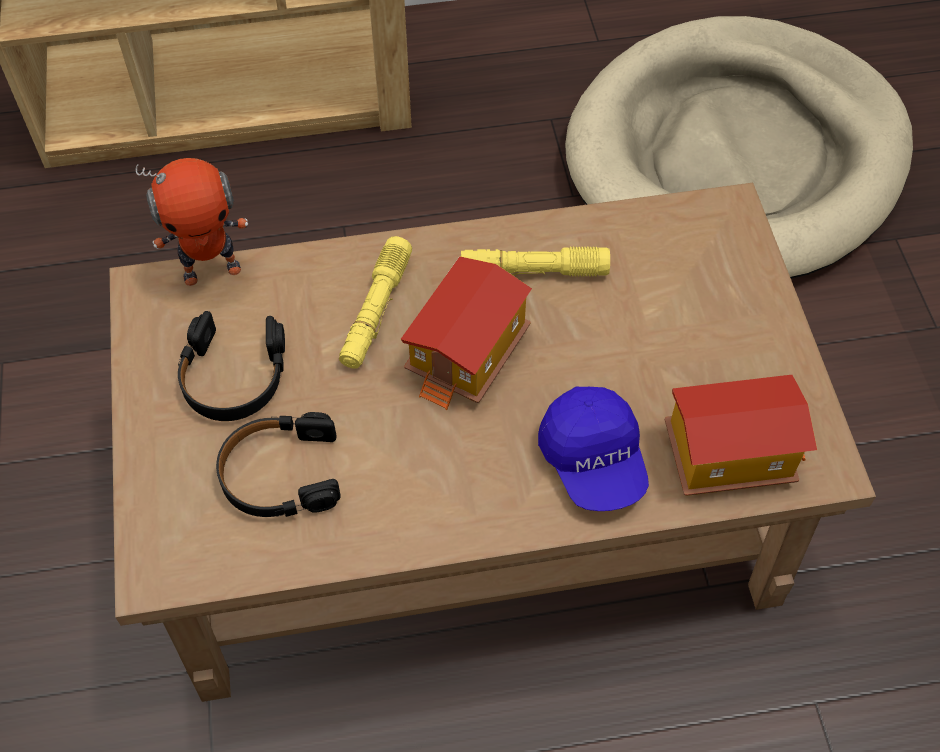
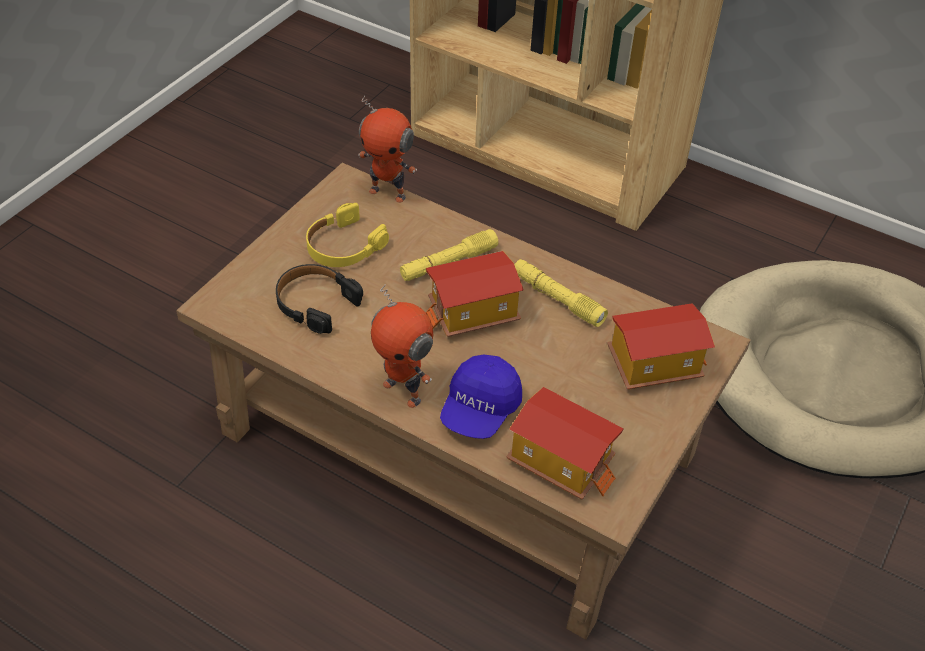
camera: 40 degrees right, 10 degrees down
(233, 376) = (343, 246): black headphones -> yellow headphones
(495, 503) = (404, 391): none -> toy robot
(700, 276) = (654, 364): none -> toy house

